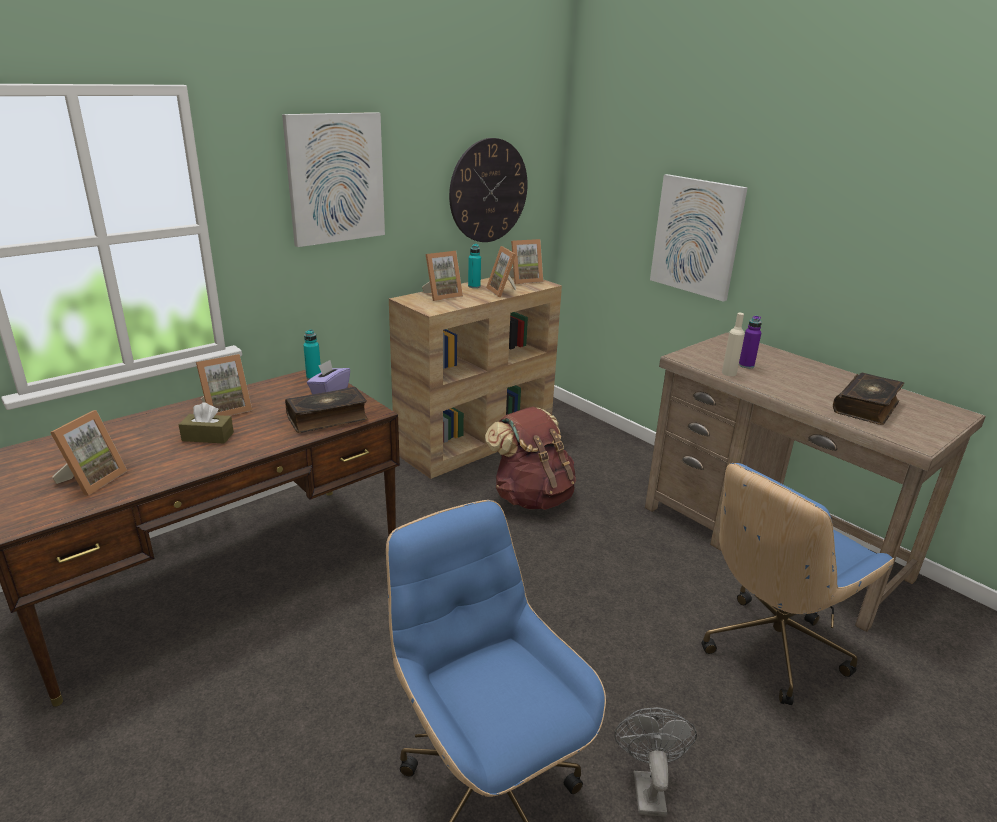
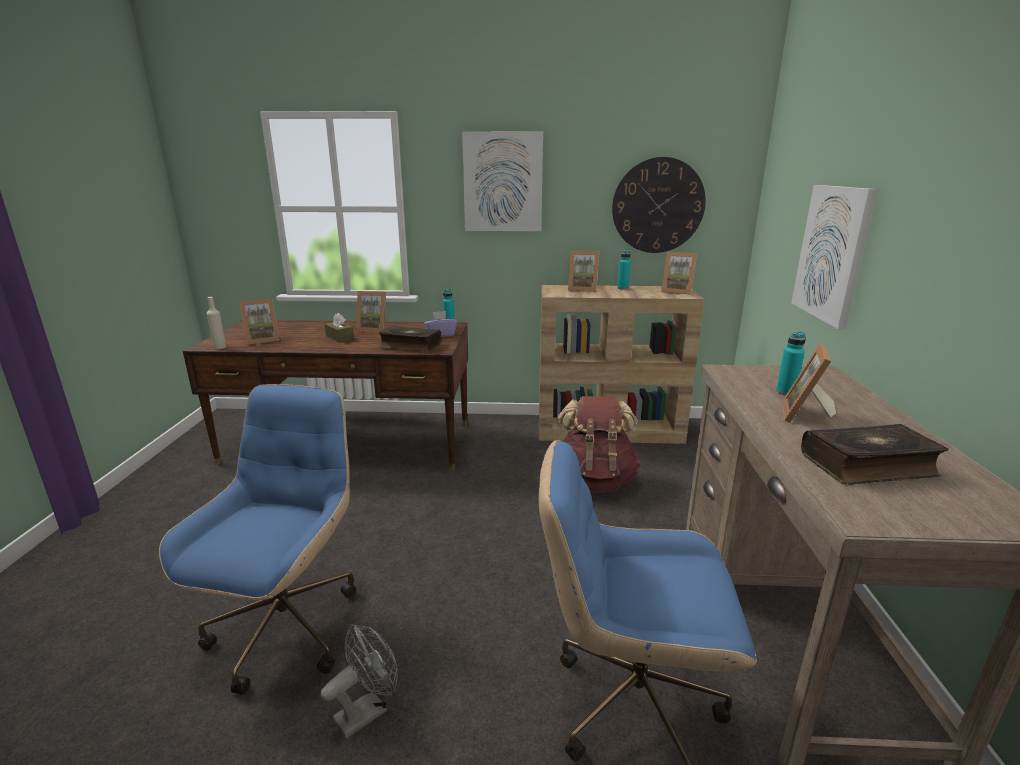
camera: 45 degrees right, 5 degrees down
(503, 292) = (638, 294): picture frame -> picture frame (805, 415)
(729, 373) = (746, 391): beige bottle -> beige bottle (220, 347)
(746, 365) = (786, 392): purple bottle -> turquoise bottle

